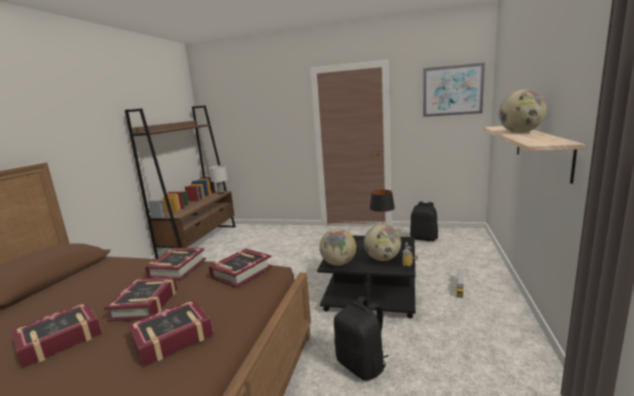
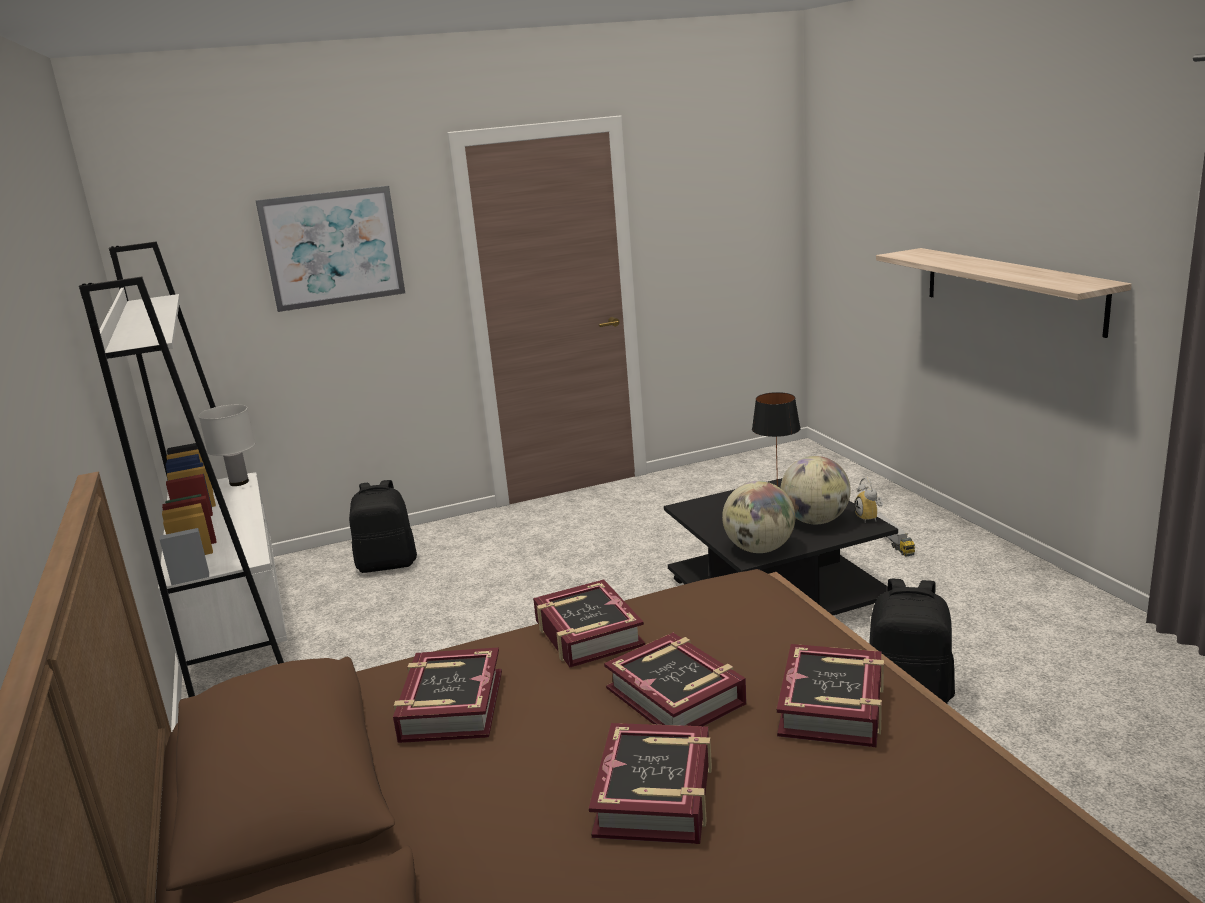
camera: 35 degrees left, 5 degrees up
(200, 242) = (238, 627): brown bookcase -> white bookcase
(241, 272) = (724, 597): book -> book (450, 706)
(424, 238) = (736, 481): black backpack -> black backpack (387, 564)
(452, 90) = (741, 178): picture -> picture (332, 248)
(520, 132) = (983, 265): globe -> none

